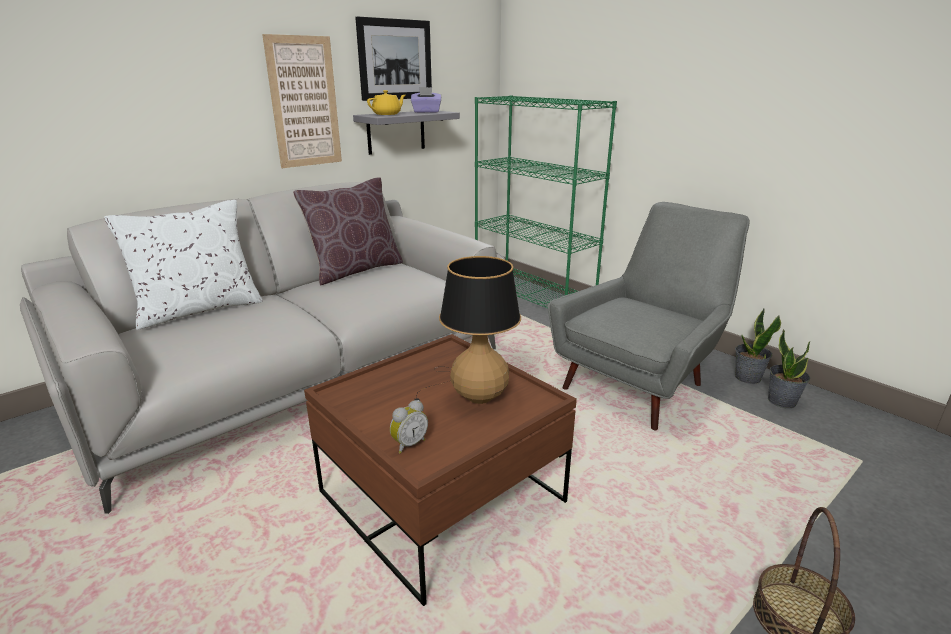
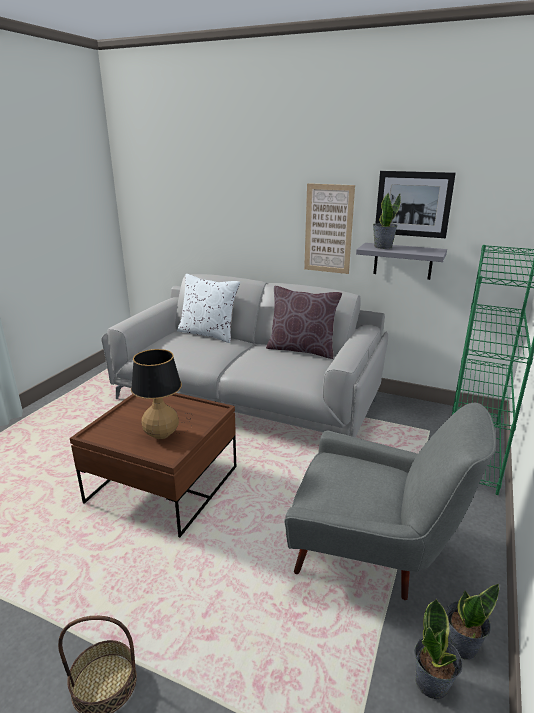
camera: 65 degrees right, 0 degrees up
(387, 114) = (382, 247): yellow teapot -> potted plant
(408, 444) = (108, 427): alarm clock -> none
(426, 112) = (421, 250): purple tissue box -> none

